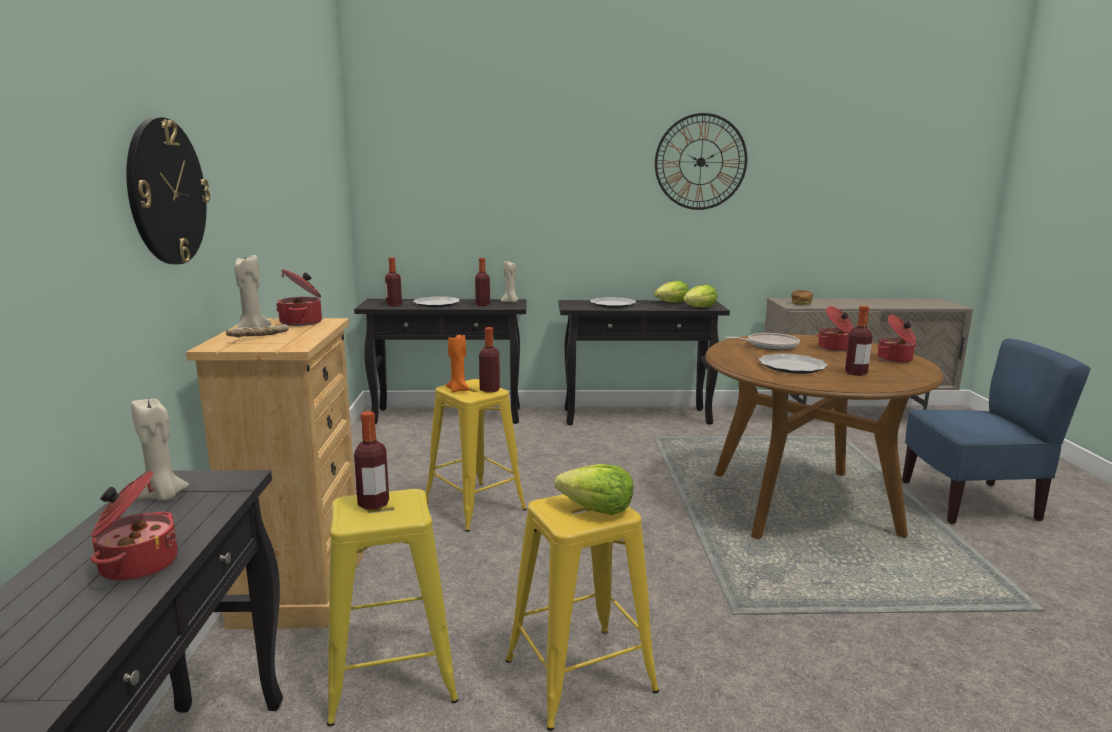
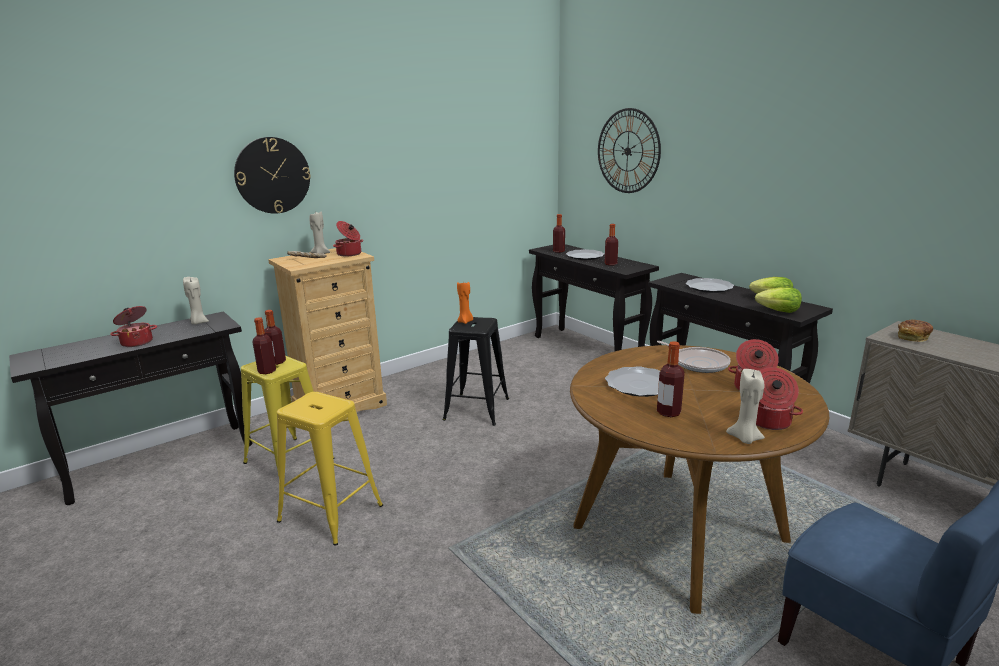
camera: 55 degrees right, 5 degrees up
(474, 506) = (476, 409): yellow stool -> black stool
(489, 390) = (478, 327): bottle -> bottle (267, 371)
(510, 302) = (637, 266): beige candle -> beige candle (745, 439)
(597, 509) = (318, 409): lettuce -> none
(700, 162) = (836, 145): wall clock -> wall clock (628, 151)

